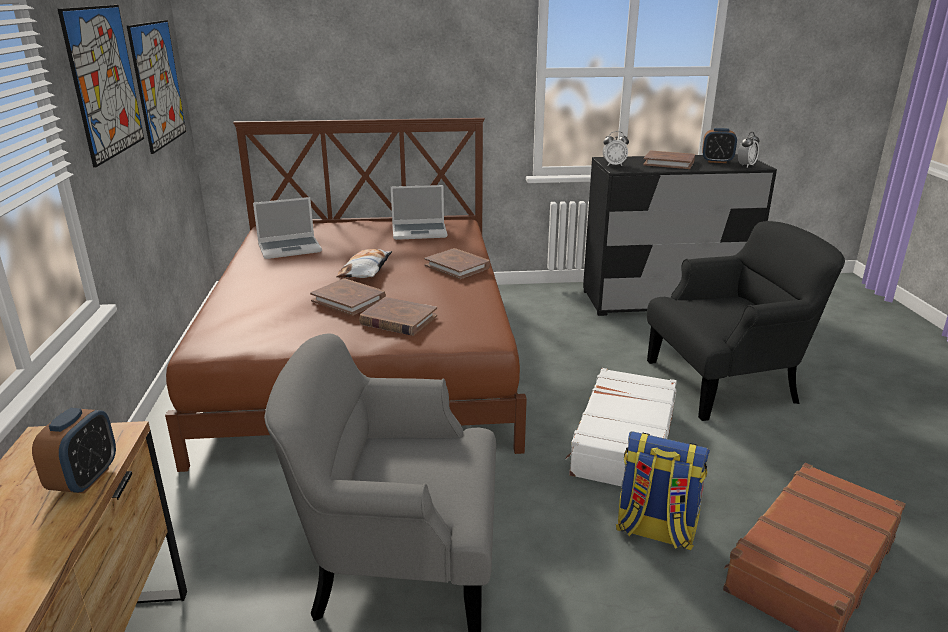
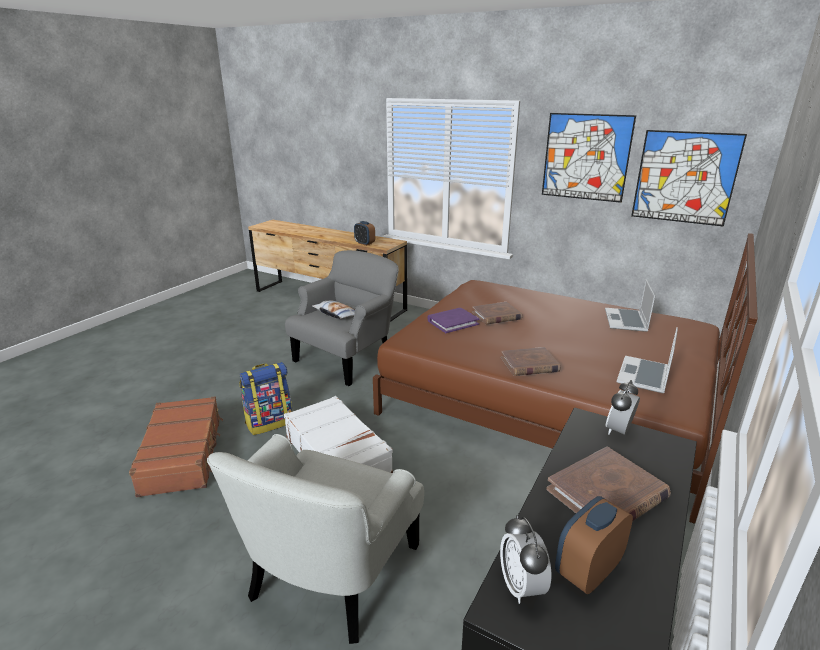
camera: 125 degrees right, 0 degrees up
(366, 270) = (551, 333): pillow -> pillow (336, 313)
(398, 320) = (452, 322): brown book -> purple book
(726, 382) = (331, 572): black armchair -> white armchair

